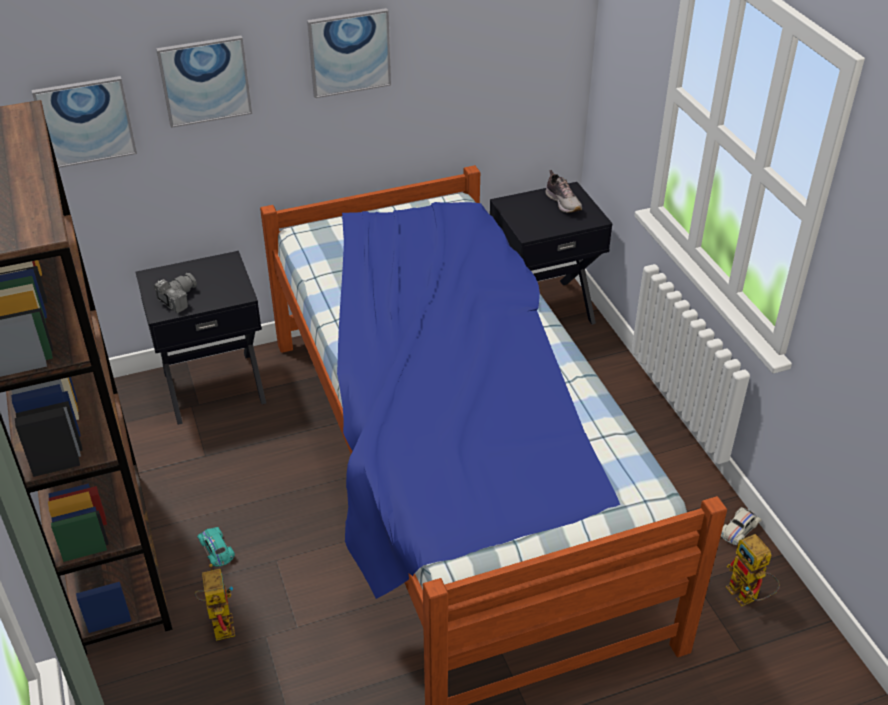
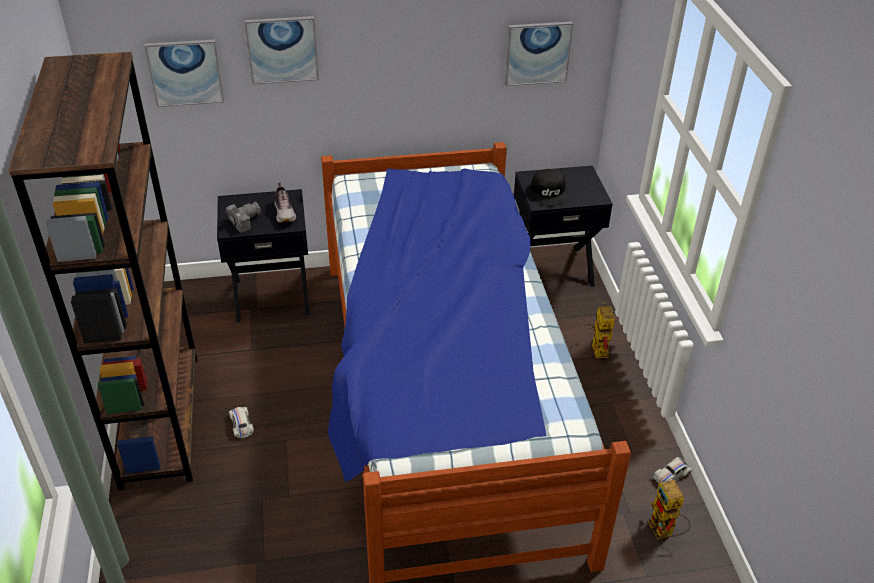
camera: 10 degrees right, 0 degrees up
(216, 550) = (241, 424): turquoise toy car -> white toy car
(219, 622) = (230, 481): toy robot -> toy robot (596, 347)
(349, 52) = (402, 38): picture -> picture (537, 53)
(536, 218) = (549, 192): none -> black cap
(563, 202) = (576, 181): shoe -> shoe (285, 212)

